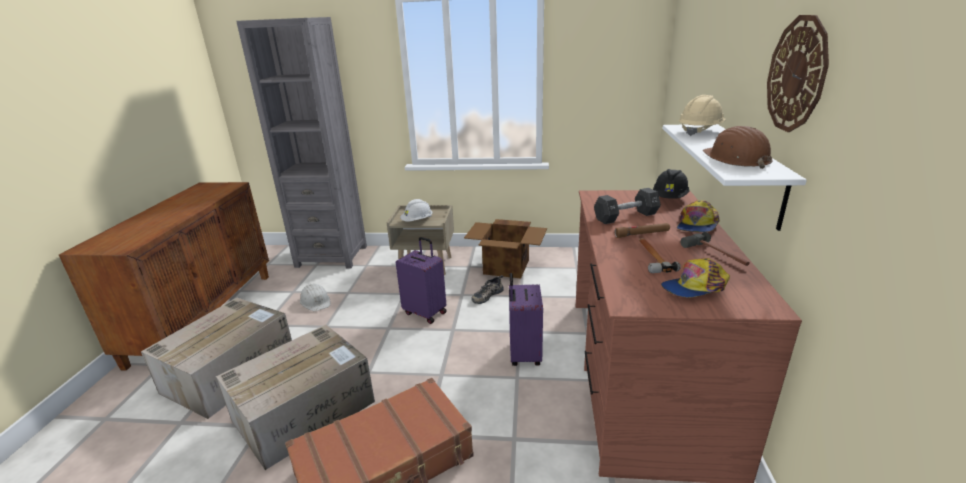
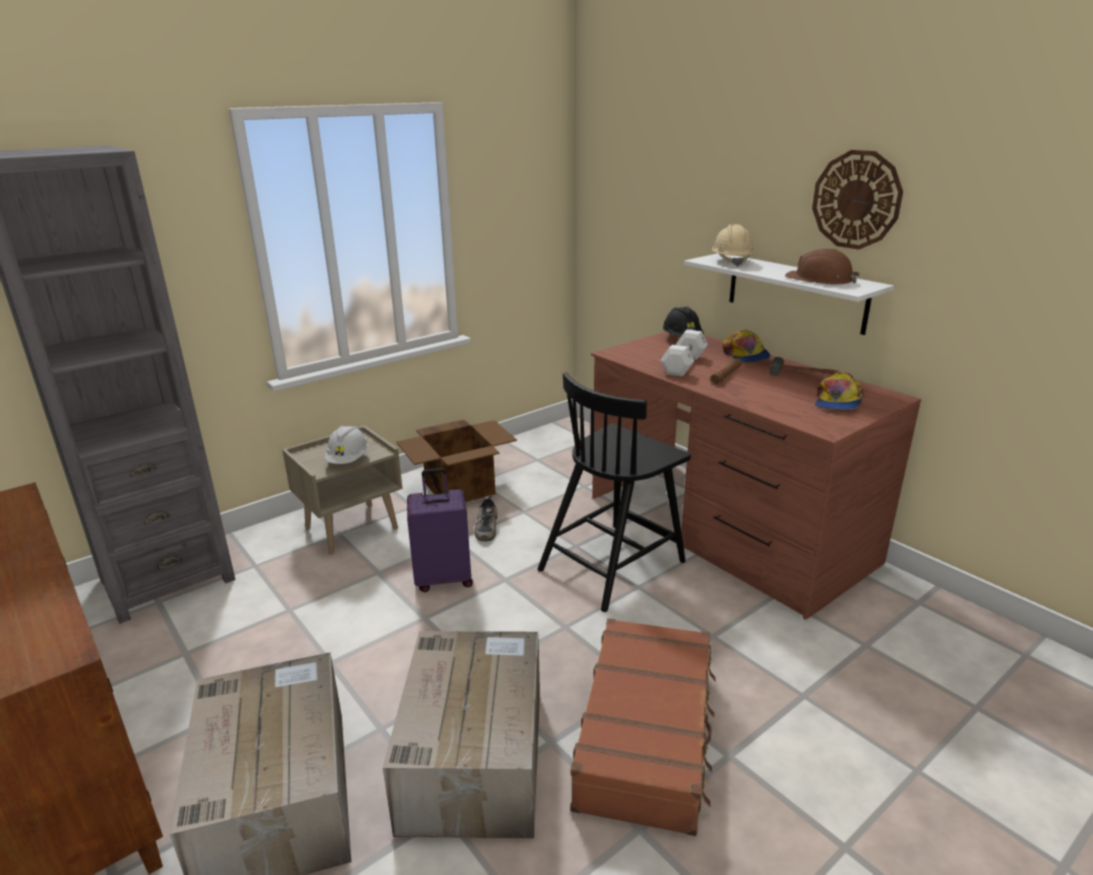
camera: 45 degrees left, 0 degrees up
(316, 301) = (255, 645): white hard hat -> none
(523, 354) = (613, 564): purple suitcase -> black chair
(626, 216) = (683, 364): black dumbbell -> white dumbbell
(652, 257) = (771, 391): hammer -> none

